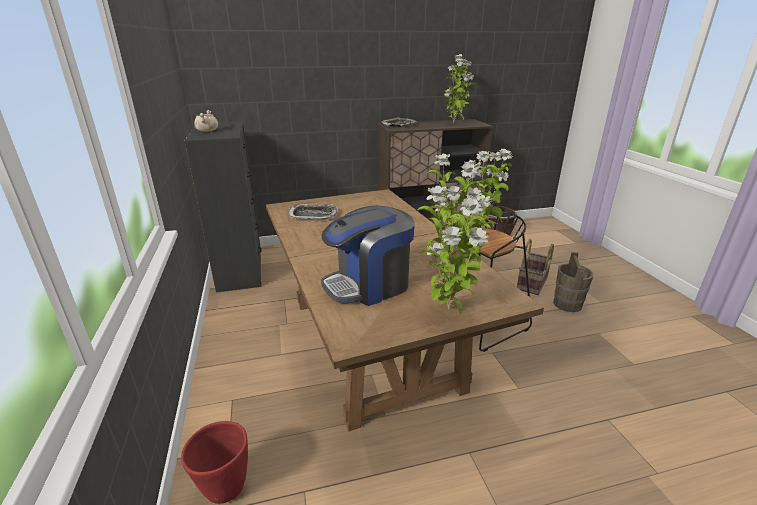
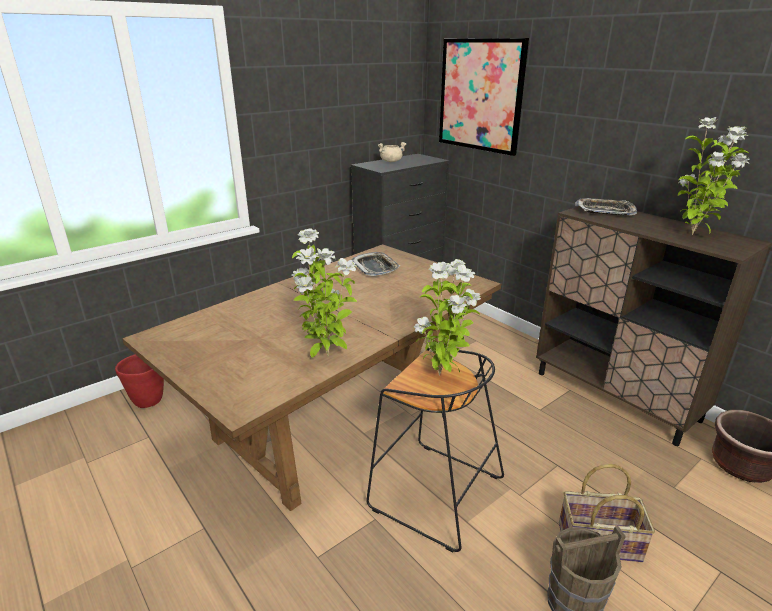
camera: 65 degrees right, 0 degrees up
(256, 58) = (480, 95): none -> picture
(369, 285) = (242, 325): coffee machine -> none
(450, 310) = (208, 373): potted plant -> none

